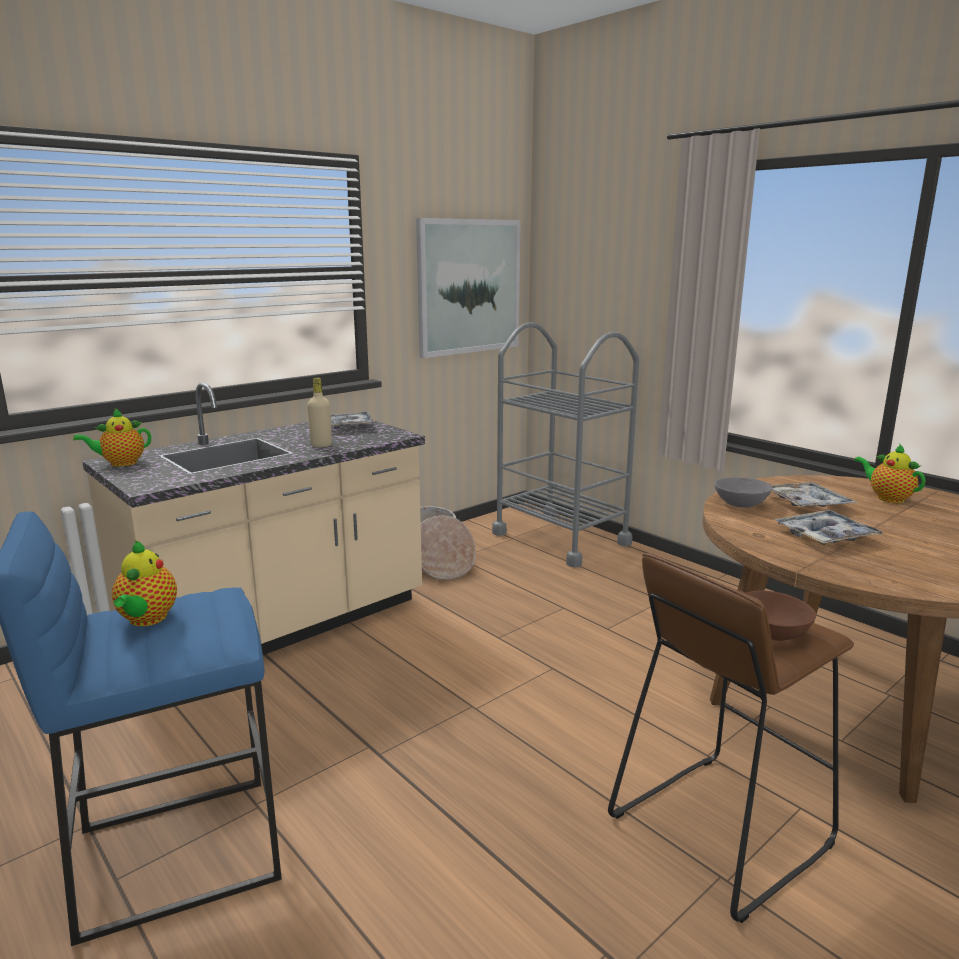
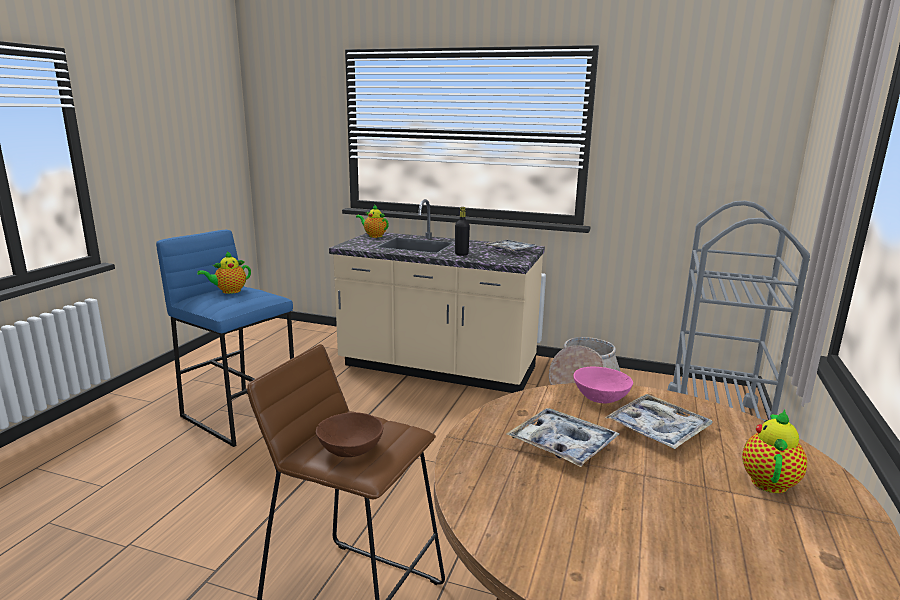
camera: 60 degrees right, 0 degrees up
(321, 445) = (461, 254): beige bottle -> black bottle
(469, 287) = (709, 160): picture -> none
(741, 504) = (600, 398): grey bowl -> pink bowl

